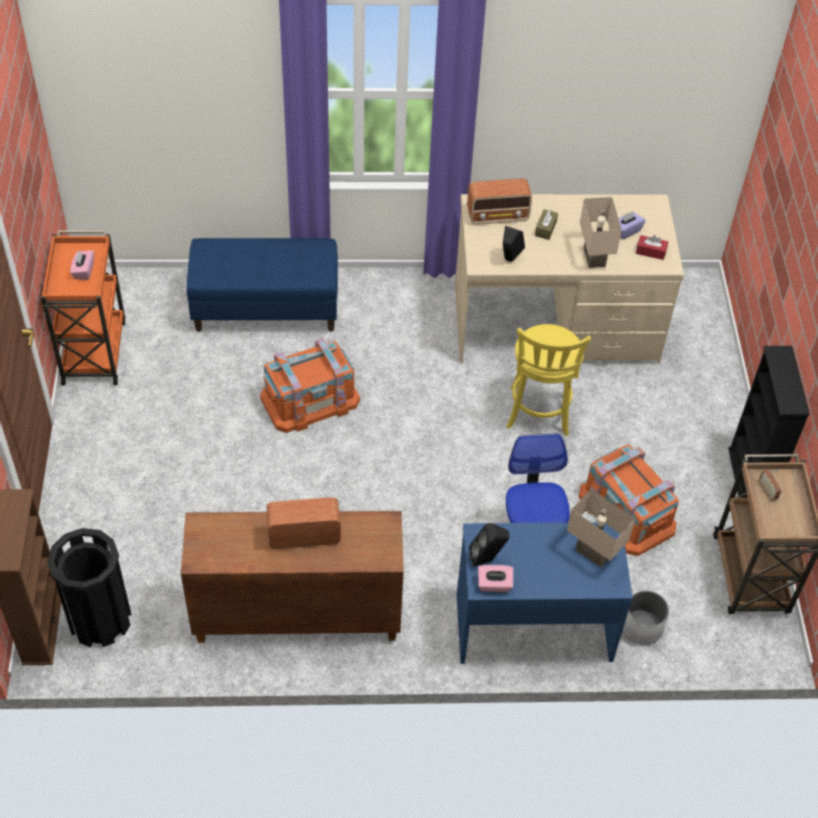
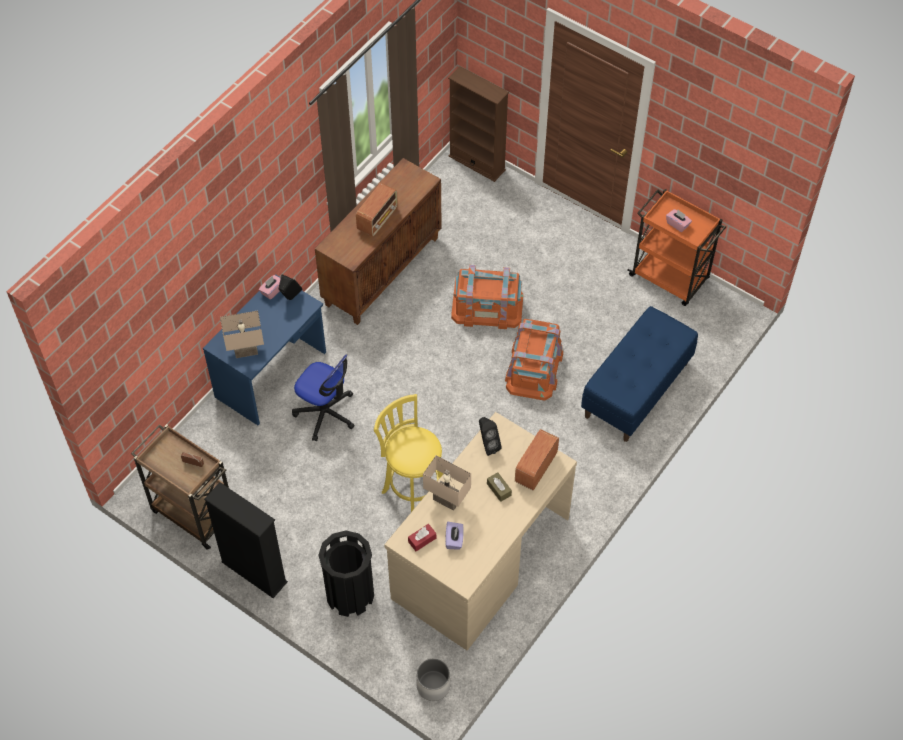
camera: 130 degrees right, 5 degrees up
(100, 620) = (458, 187): black trash can -> black trash can (350, 594)
(626, 511) = (297, 480): orange storage box -> orange storage box (487, 307)
(641, 627) = (219, 427): white planter -> white planter (433, 685)

